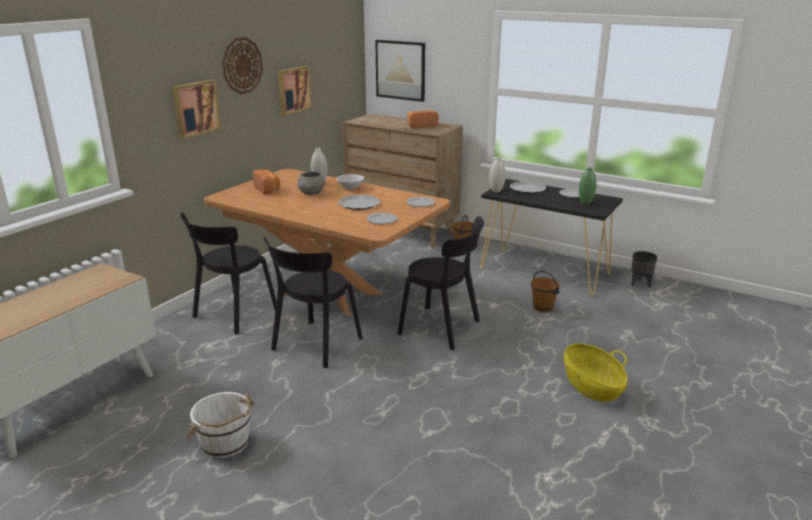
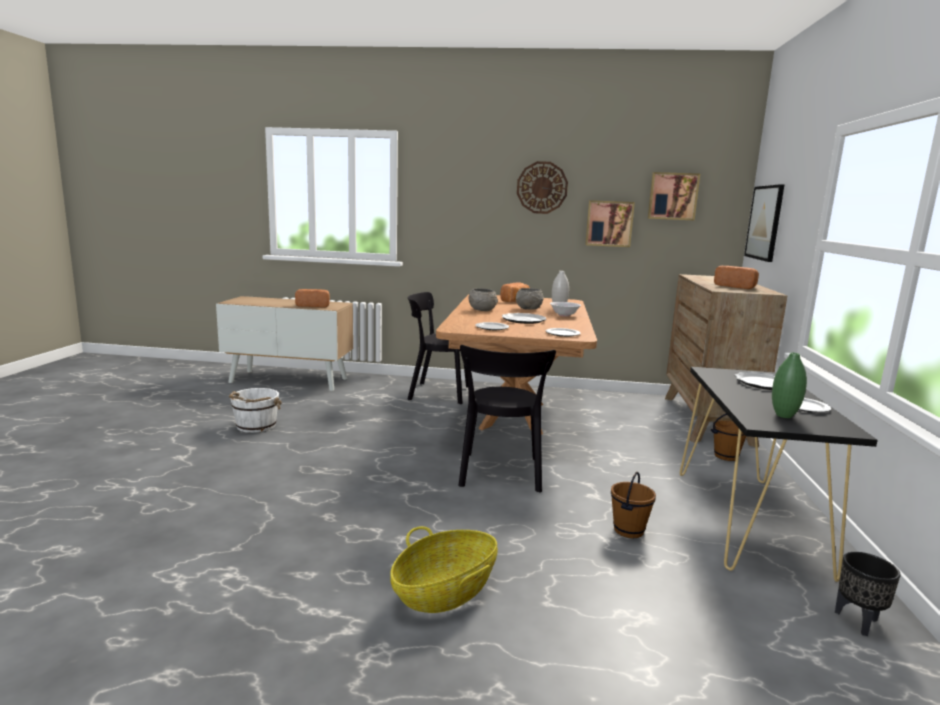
camera: 65 degrees right, 10 degrees down
(95, 287) = (313, 306): none -> bread
(195, 108) = (480, 215): picture -> picture (672, 196)
(300, 209) = (482, 310): none -> grey bowl
(314, 346) = (412, 427): black chair -> none
(496, 191) = (718, 371): white vase -> none

